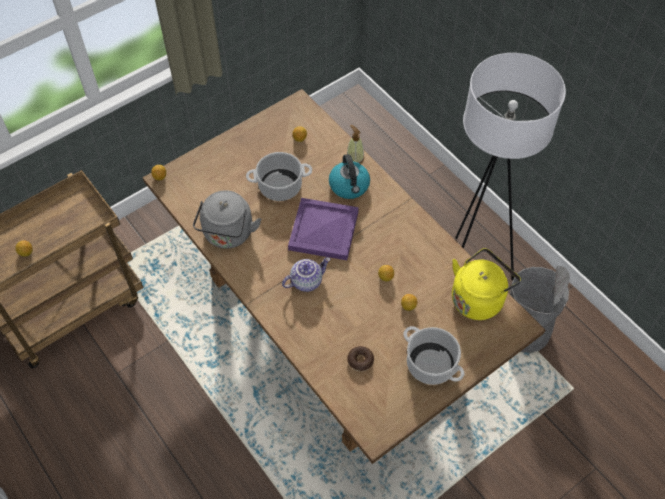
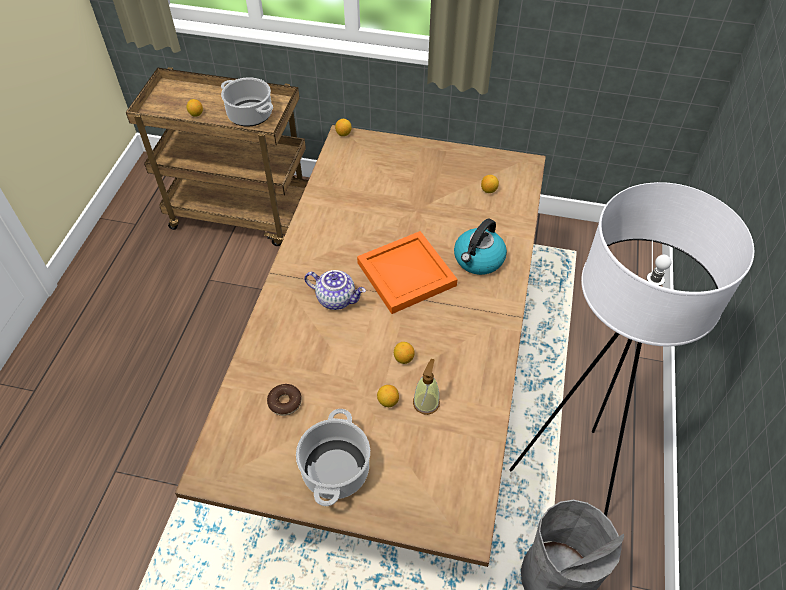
camera: 50 degrees right, 5 degrees down
(228, 235) = (330, 212): grey kettle -> none
(279, 186) = (420, 211): cooking pot -> cooking pot (249, 115)
(324, 231) = (406, 275): purple tray -> orange tray
(355, 158) = (515, 242): soap dispenser -> soap dispenser (426, 403)
(478, 298) = (462, 461): yellow kettle -> none

